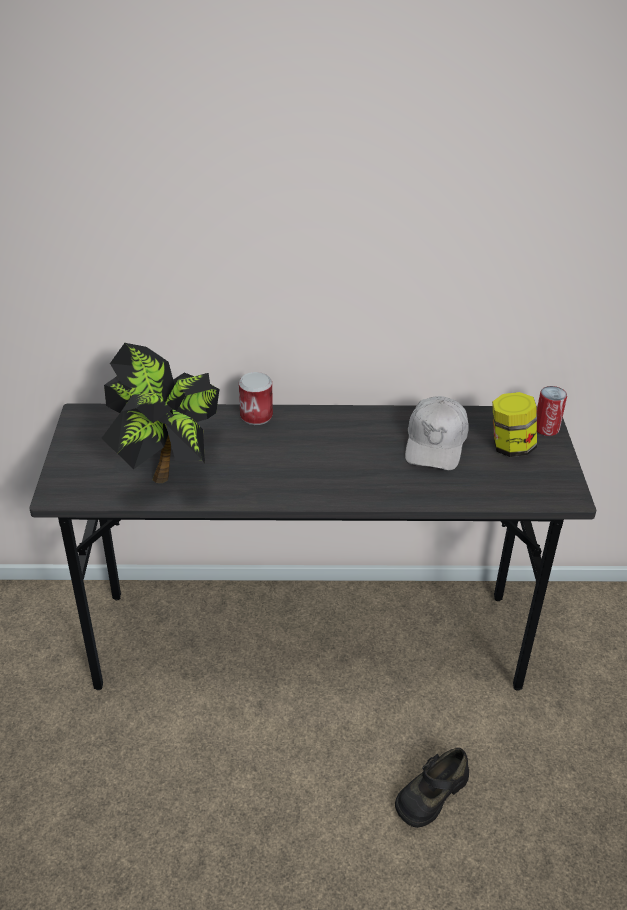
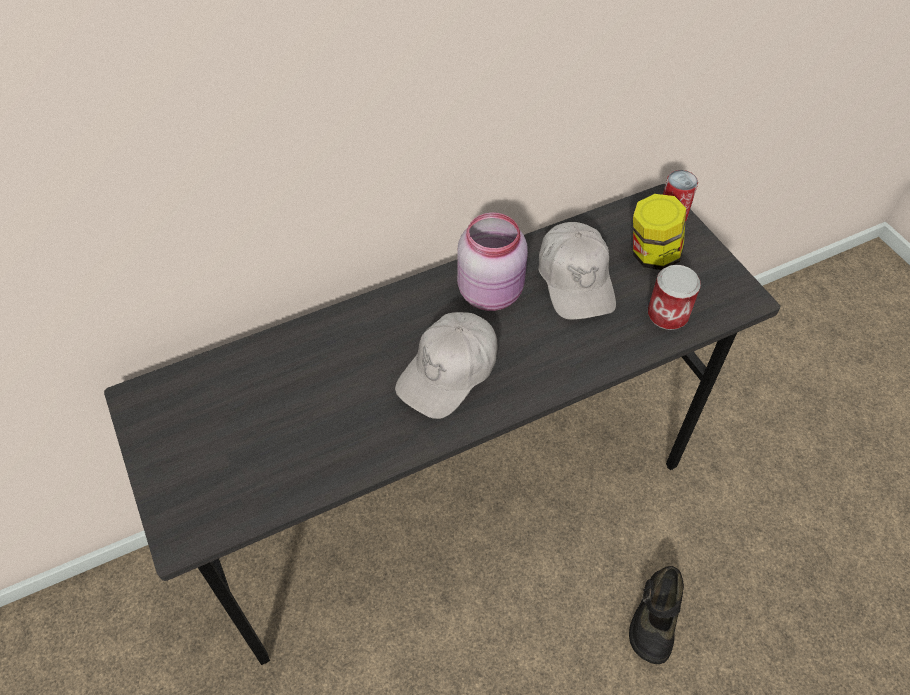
camera: 25 degrees left, 15 degrees up
(168, 467) = (297, 435): potted plant -> none
(256, 416) = (357, 317): can -> can (667, 315)
(298, 467) = (449, 372): none -> white cap
(365, 431) = (492, 292): none -> pink jar

